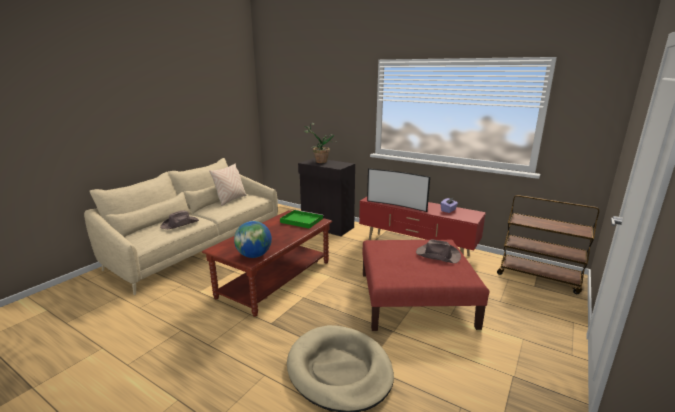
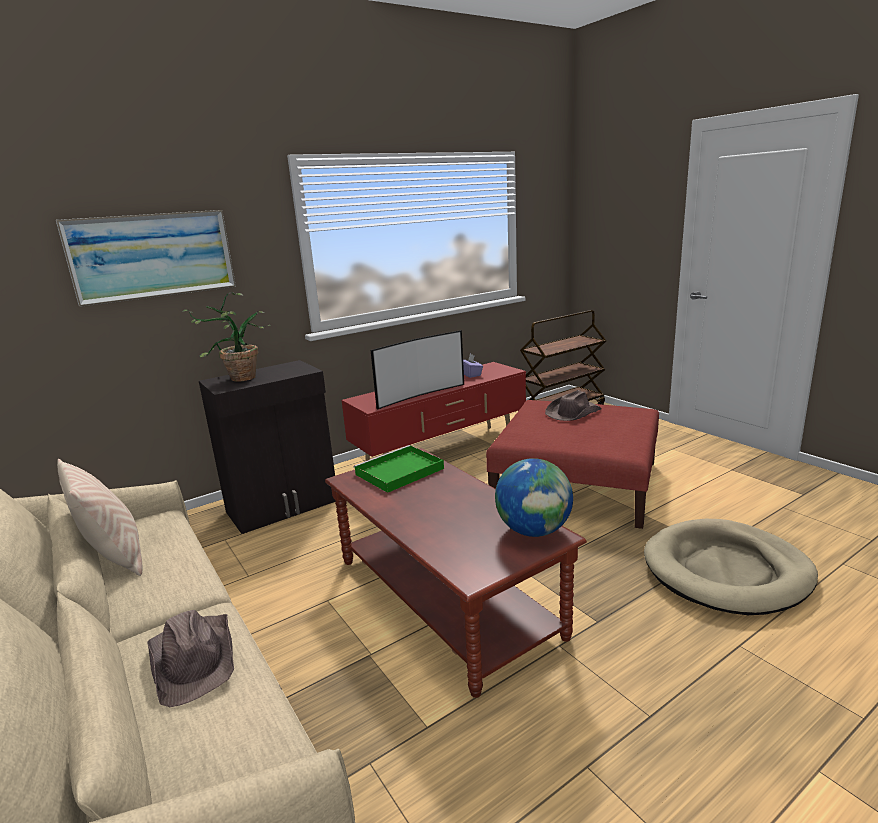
camera: 65 degrees left, 0 degrees up
(317, 102) = (152, 255): none -> picture

